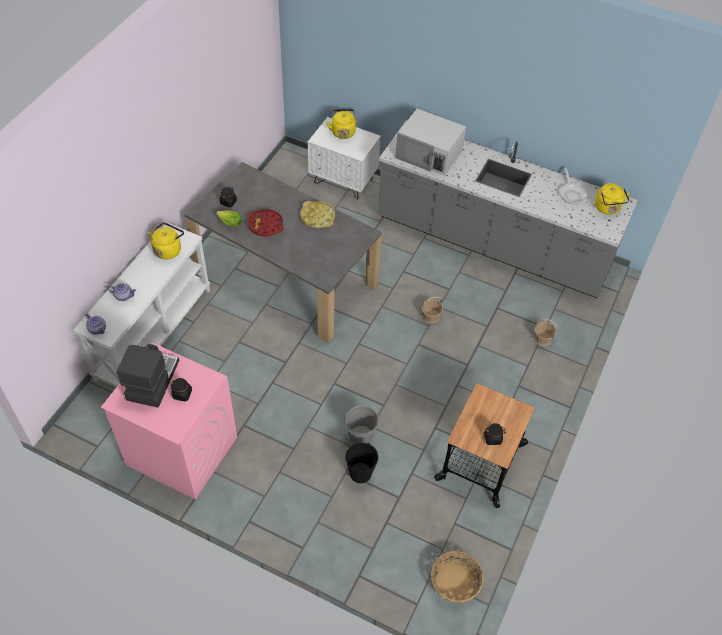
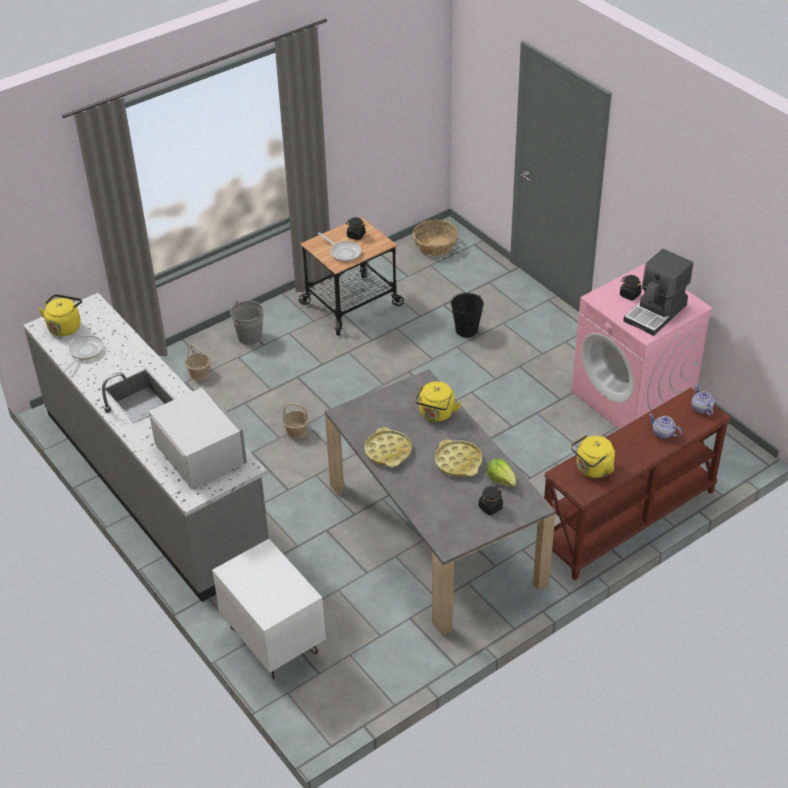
camera: 150 degrees left, 10 degrees down
(153, 333) = (628, 520): white console table -> brown console table
(265, 225) = (458, 462): red tray -> yellow tray
(343, 131) = (260, 595): yellow kettle -> yellow kettle (436, 414)
(361, 436) = (447, 355): grey bucket -> grey bucket (249, 336)
(487, 411) = (343, 252): none -> frying pan

